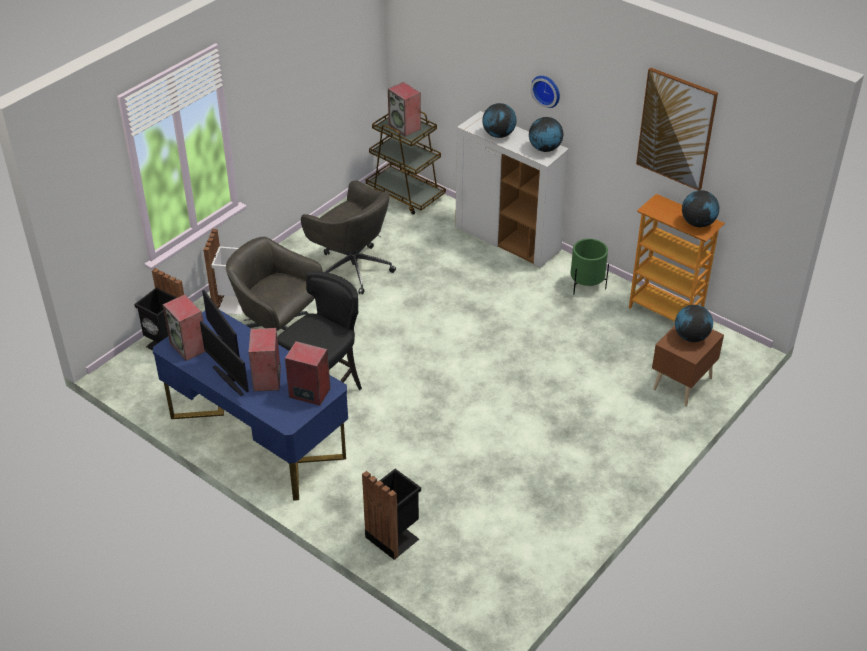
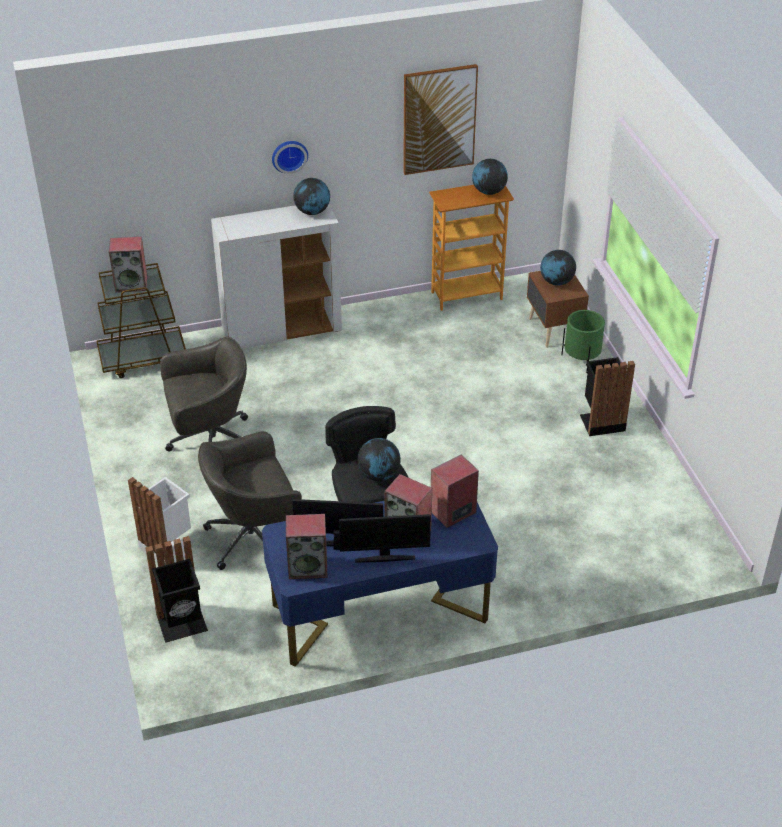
camera: 55 degrees left, 0 degrees up
(393, 536) = (582, 576): black trash can -> black trash can (601, 421)
(499, 135) = (261, 225): globe -> globe (379, 475)
(586, 285) = (389, 318): green planter -> green planter (581, 360)

